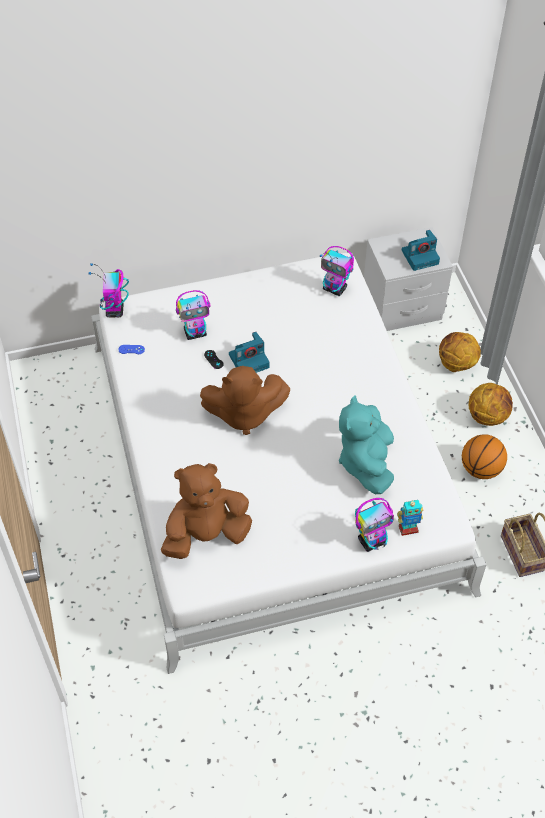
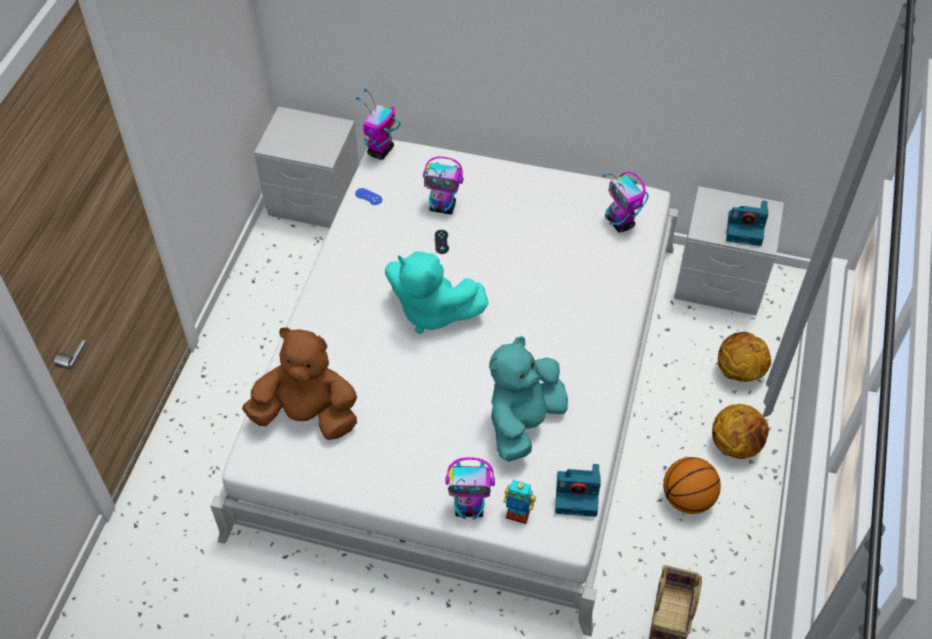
camera: 30 degrees right, 0 degrees up
(56, 378) = (314, 201): none -> grey nightstand
(244, 414) = (431, 311): brown plush toy -> turquoise plush toy
(249, 360) = (477, 259): camera -> camera (578, 494)

